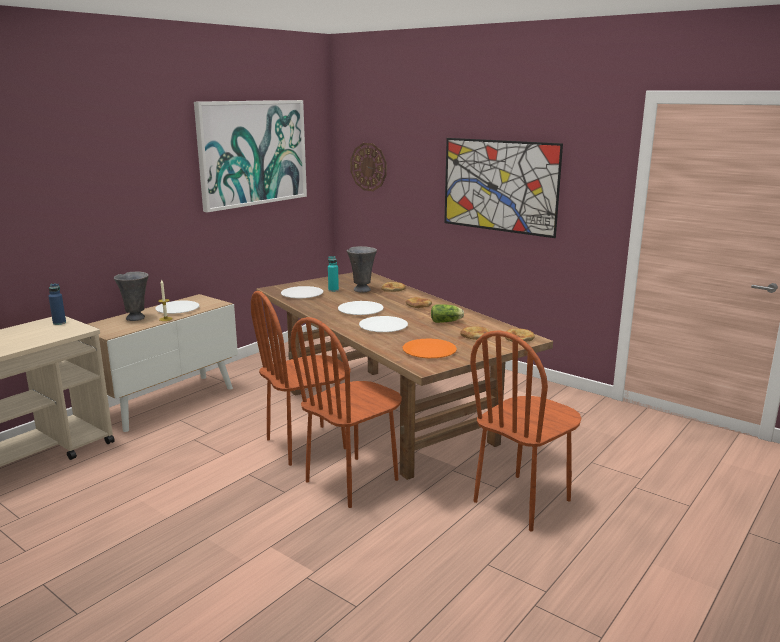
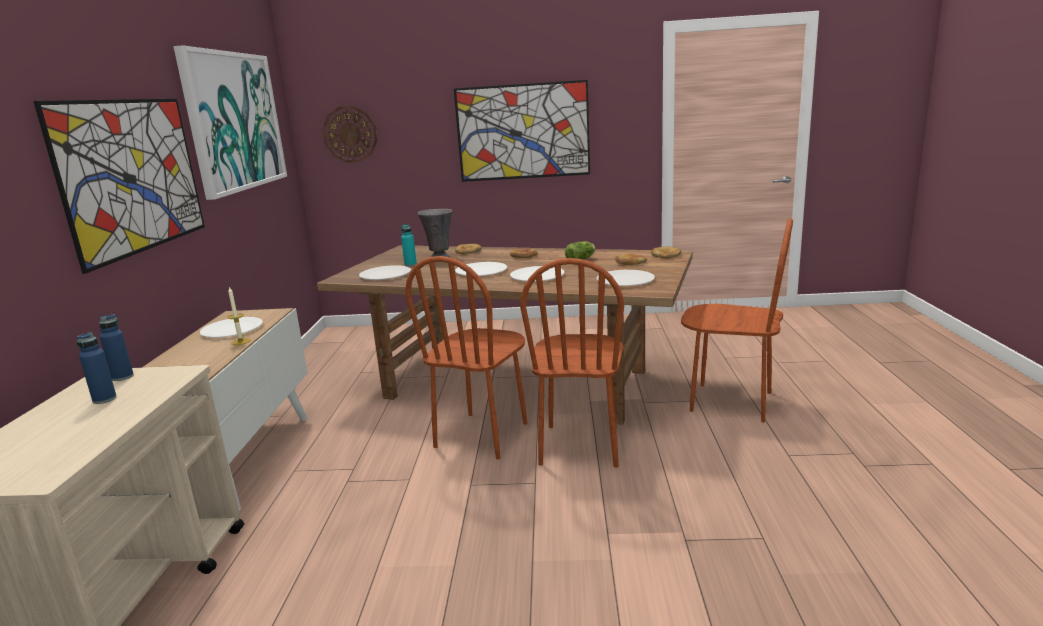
camera: 35 degrees left, 0 degrees up
(31, 333) = (104, 399): none -> blue bottle
(130, 193) = (133, 176): none -> picture
(136, 318) = (194, 352): grey vase -> none
(429, 350) = (625, 280): orange plate -> white plate
(522, 501) = (731, 402): brown chair -> brown chair turned 75 degrees counterclockwise

